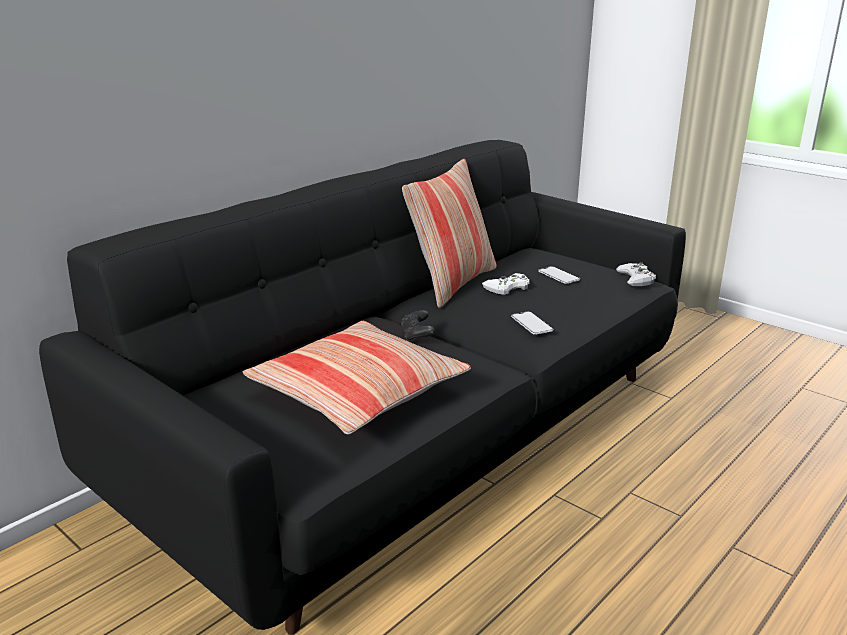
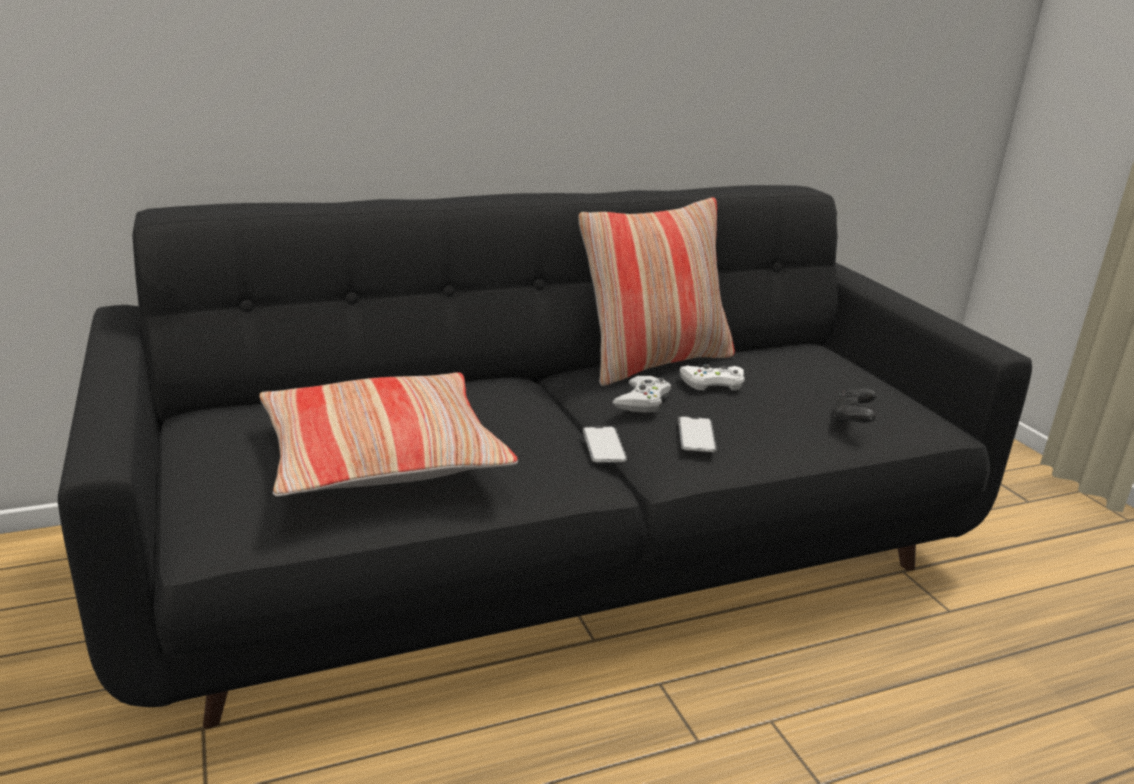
camera: 25 degrees right, 0 degrees up
(417, 335) = (533, 410): black game controller -> black game controller (852, 419)
(558, 275) = (804, 385): phone -> phone (604, 445)
(636, 279) = (922, 417): white game controller -> white game controller (642, 401)

